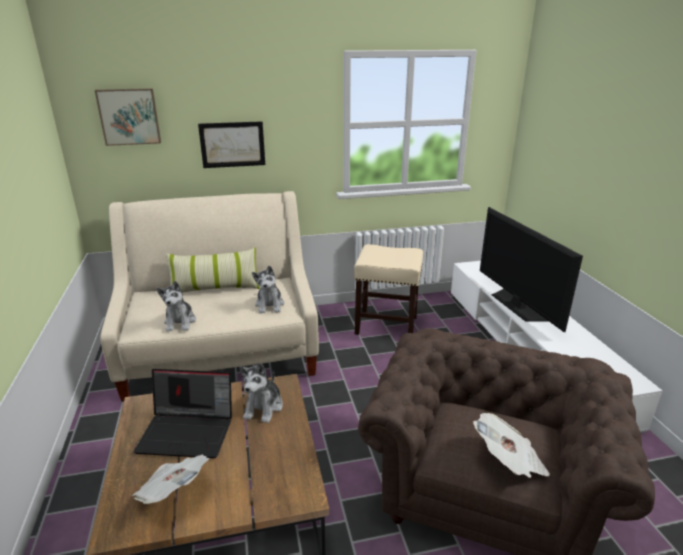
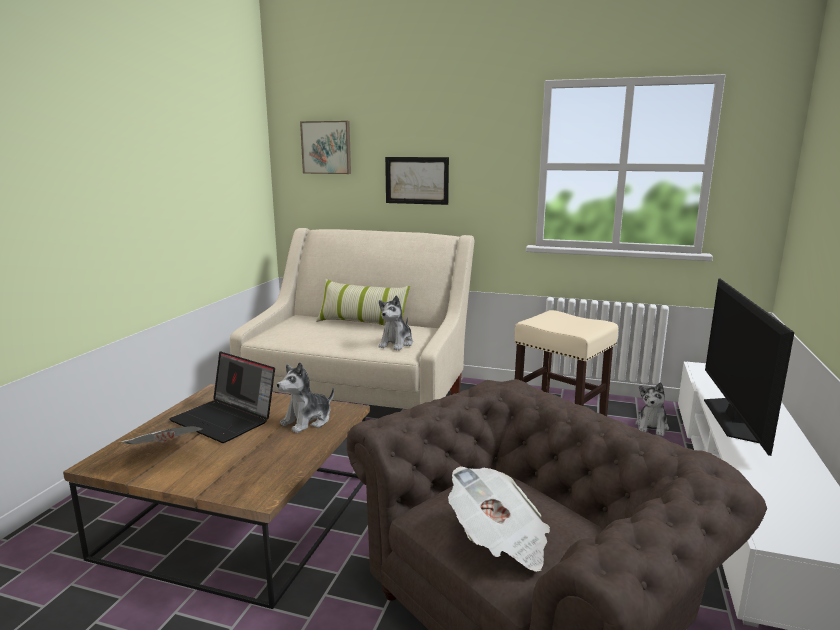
camera: 30 degrees right, 10 degrees down
(180, 322) = (303, 339): plush toy -> plush toy (652, 427)

